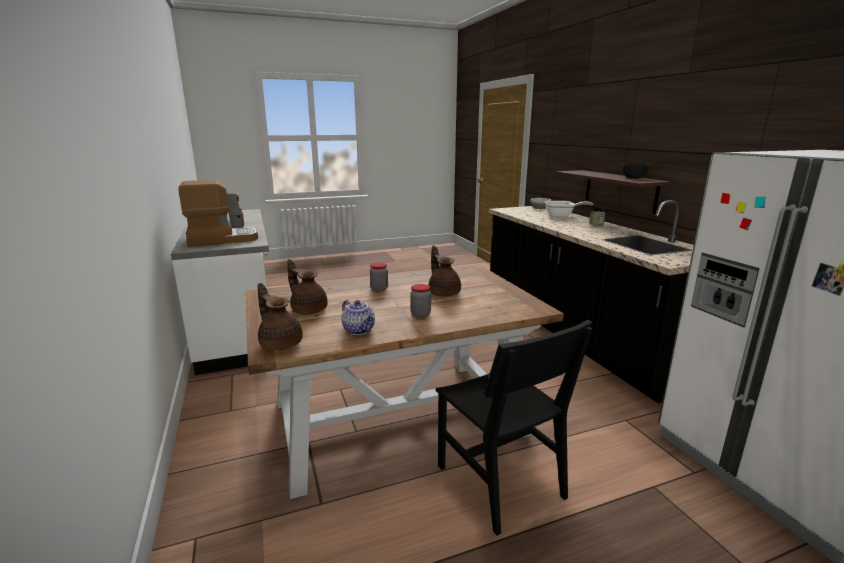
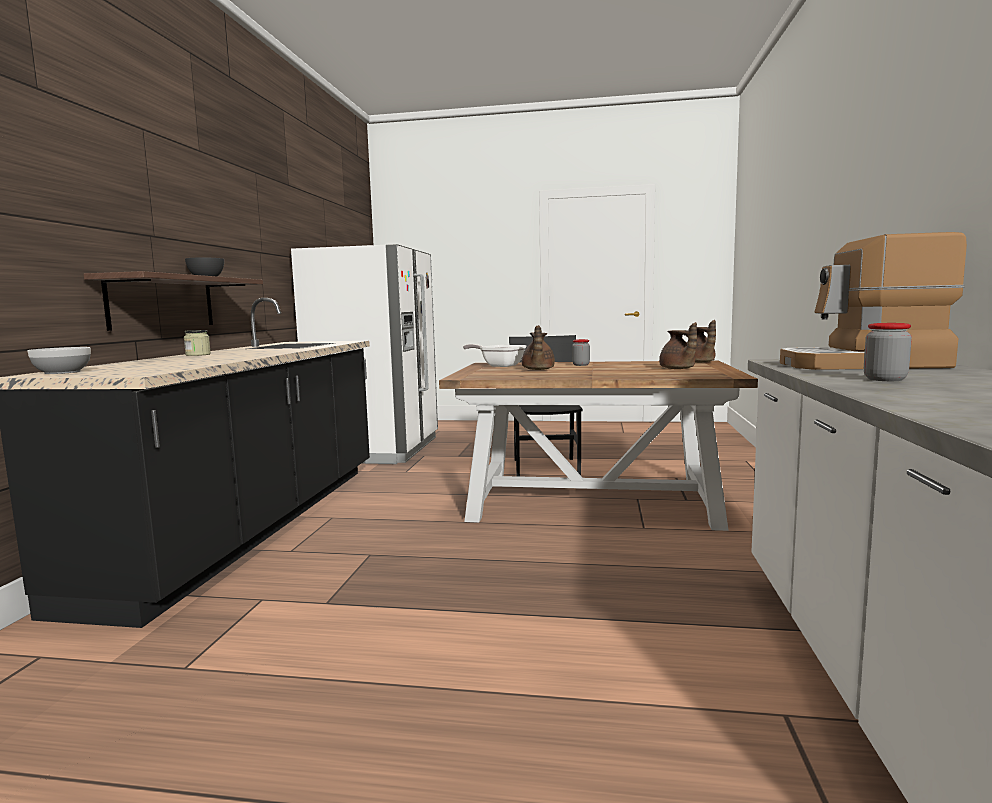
camera: 150 degrees left, 10 degrees down
(359, 330) = (637, 363): teapot -> none
(379, 289) = (597, 373): jar -> none
(562, 216) = (158, 361): frying pan -> frying pan (499, 365)

